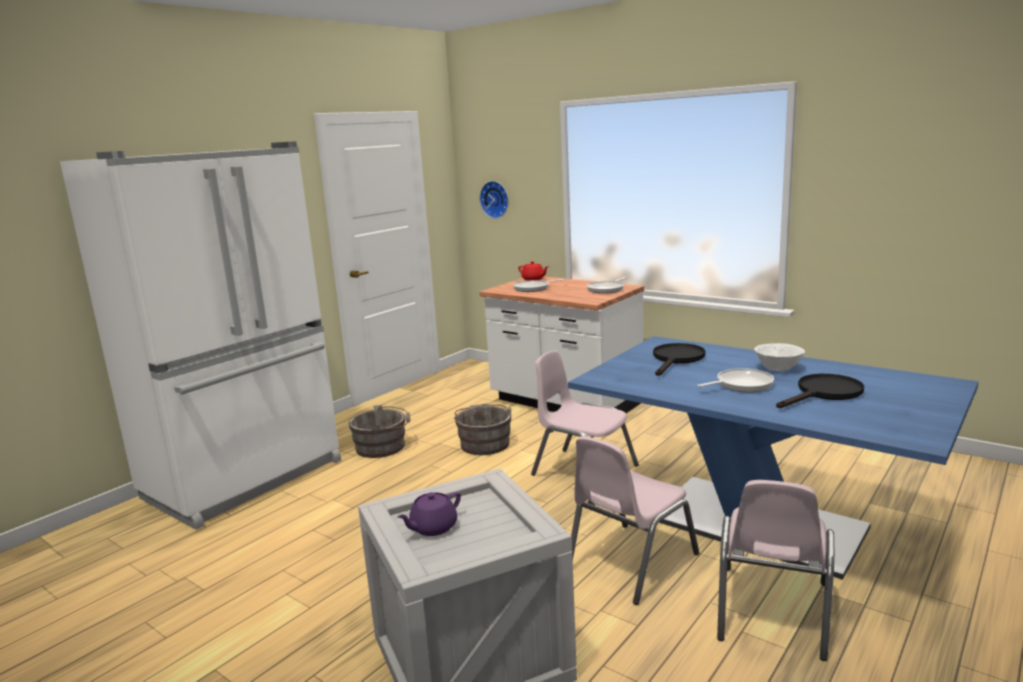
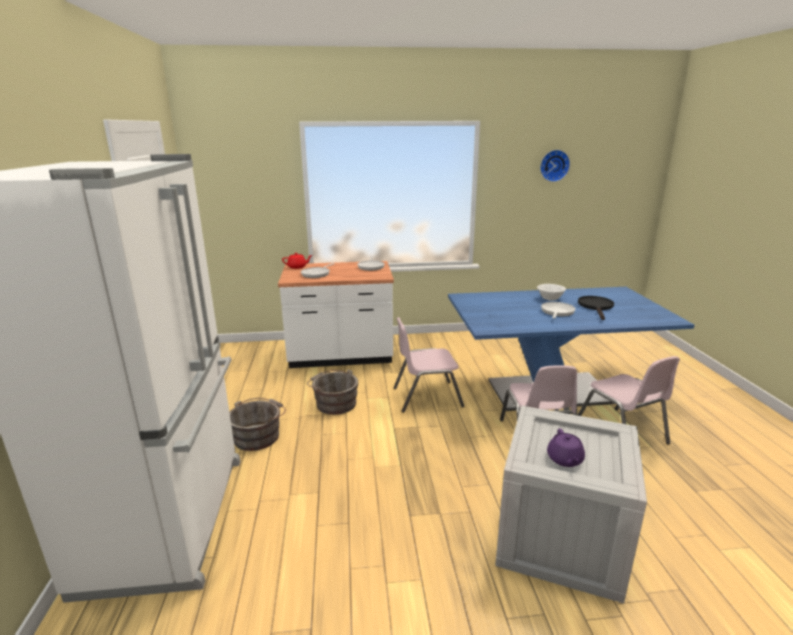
camera: 45 degrees left, 5 degrees up
(495, 199) = (233, 203): wall clock -> wall clock (554, 165)
(677, 359) = (495, 305): black frying pan -> none

